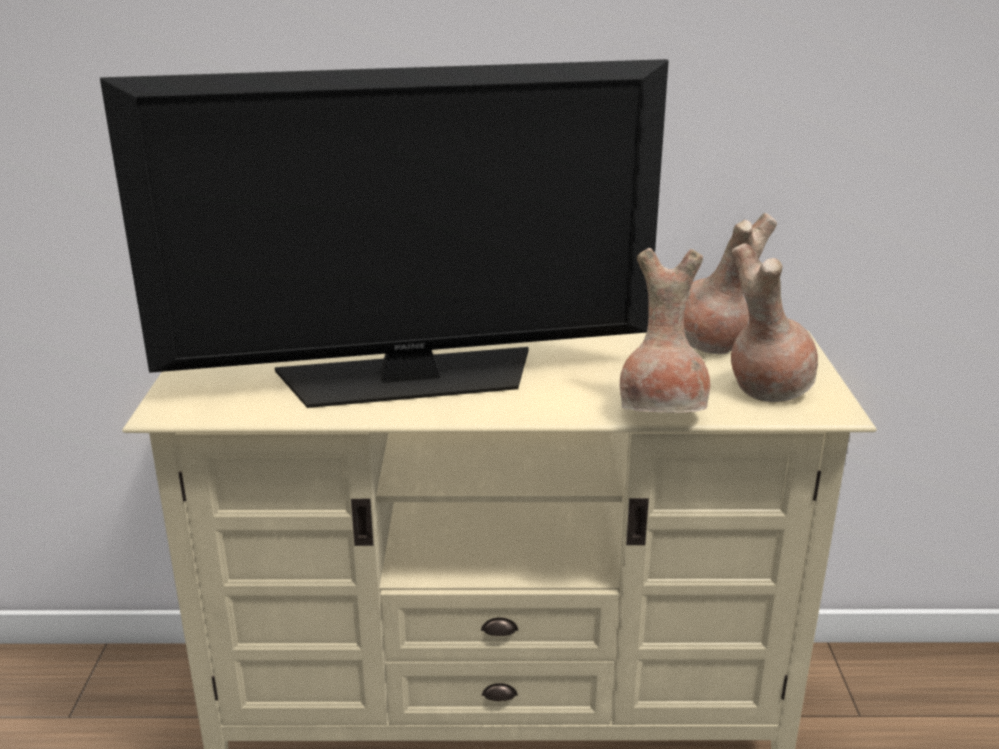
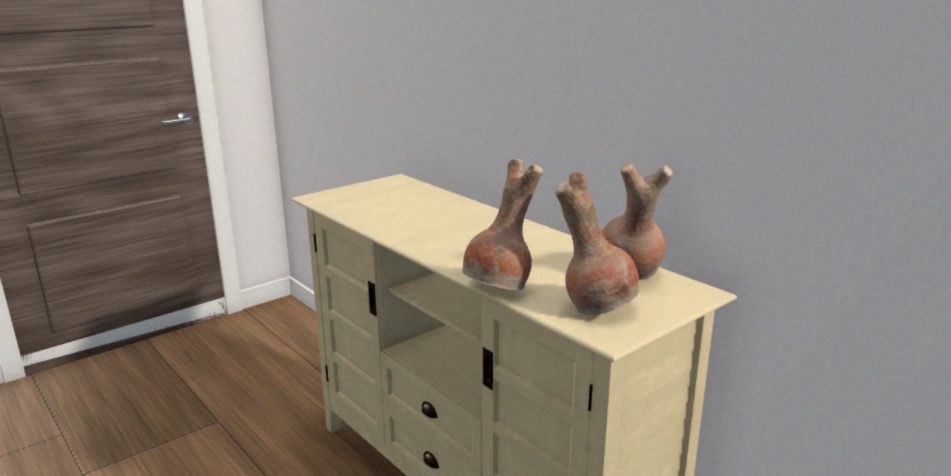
camera: 50 degrees right, 5 degrees down
(410, 378) = (429, 222): television -> none

